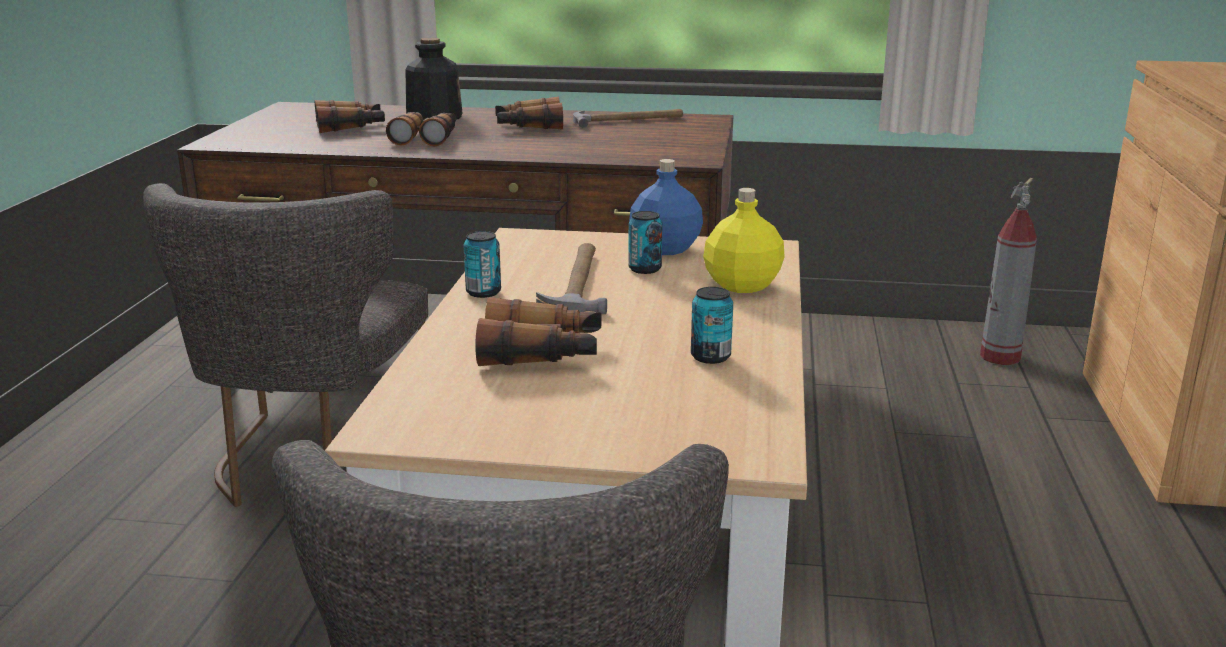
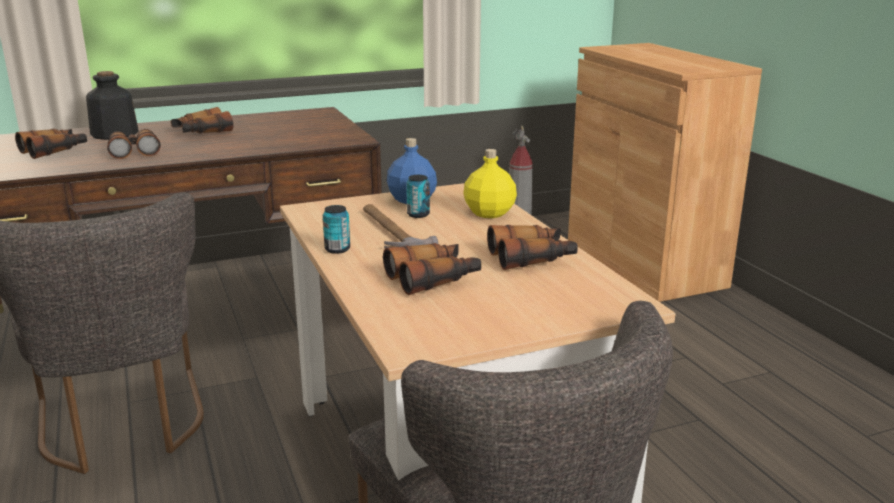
camera: 30 degrees left, 0 degrees up
(628, 120) = (268, 119): hammer -> none
(710, 356) = (532, 258): can -> binoculars

